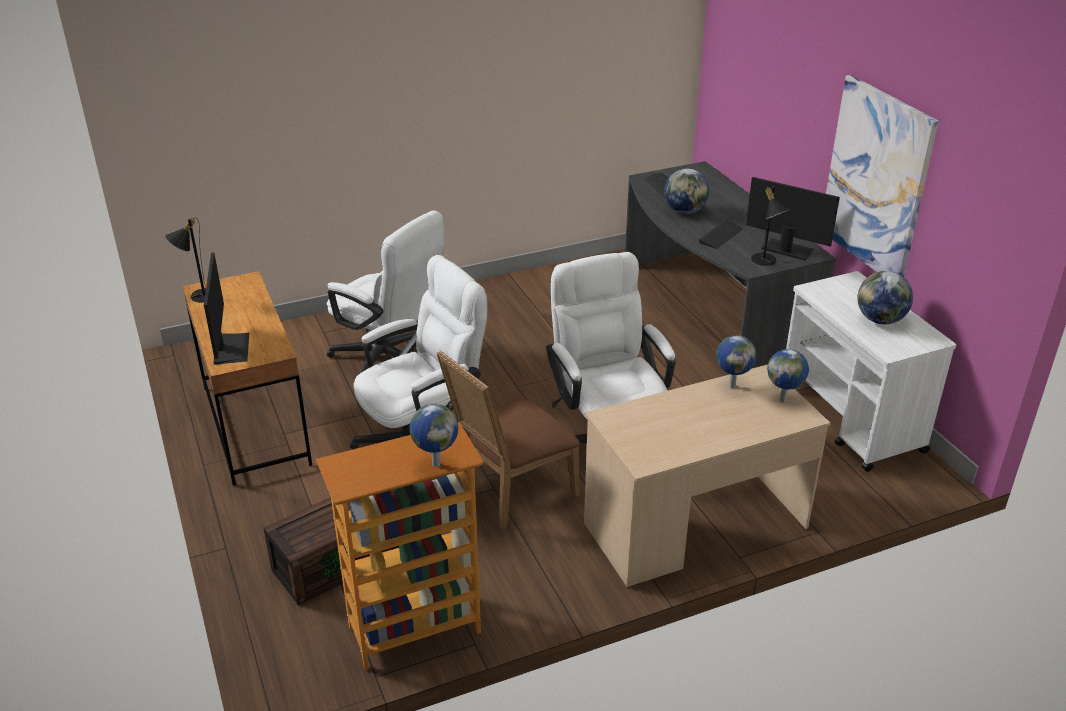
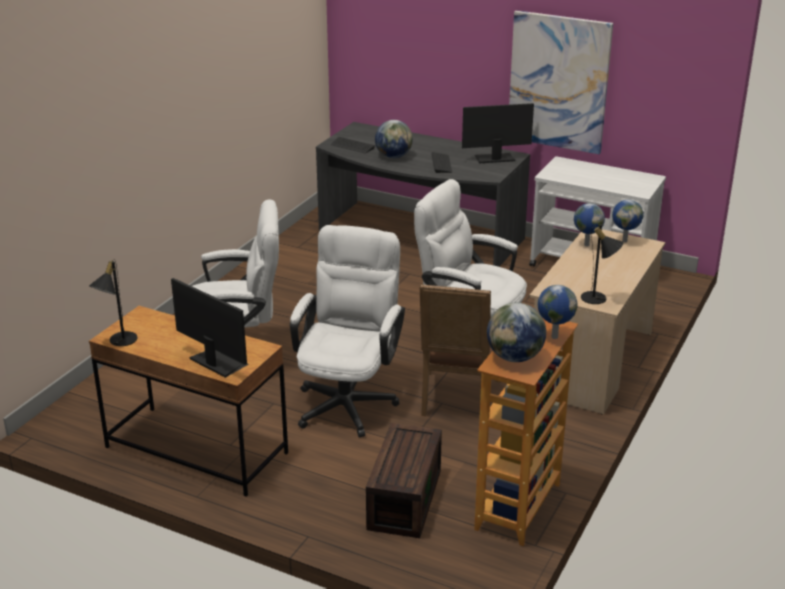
camera: 40 degrees left, 5 degrees down
(766, 262) = (494, 169): black table lamp -> black table lamp (598, 299)
(880, 320) = (610, 178): globe -> globe (515, 357)

